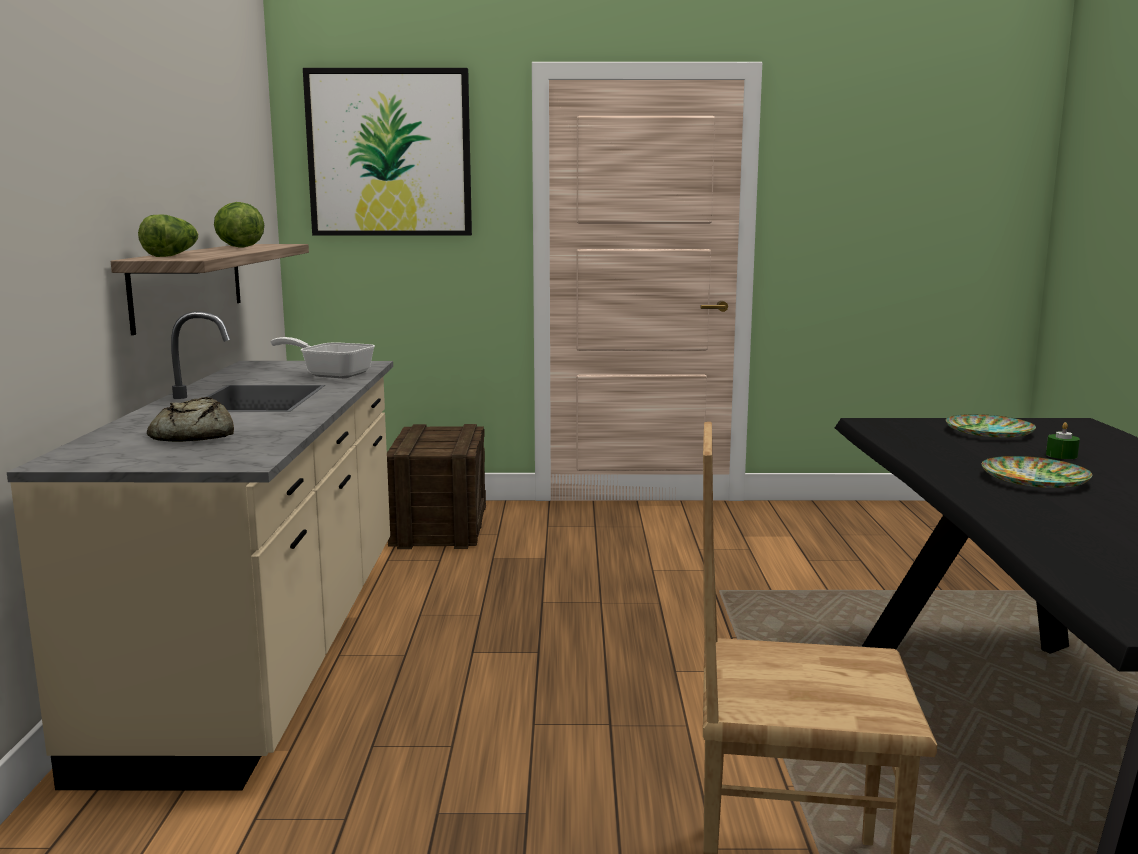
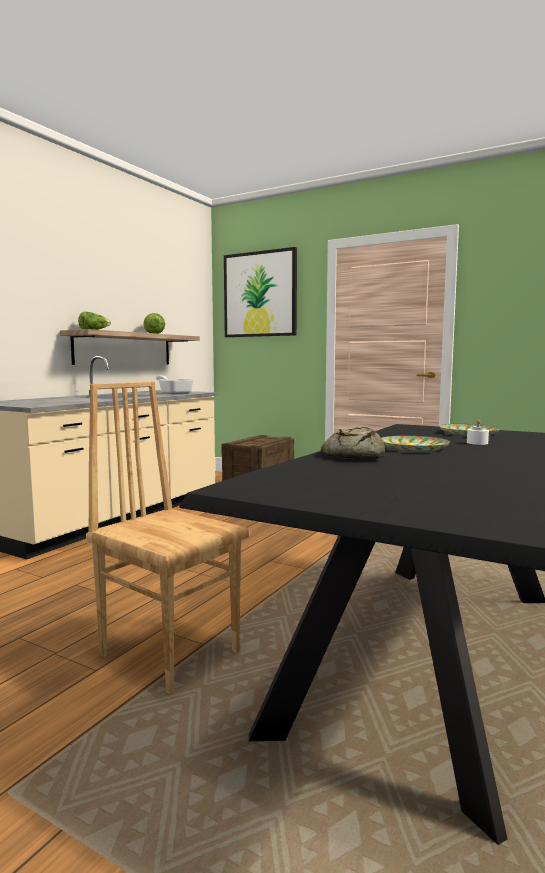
camera: 30 degrees right, 5 degrees down
(191, 436) = (49, 401): bread -> bread (352, 456)
(1061, 455) = (477, 443): green candle -> white candle

